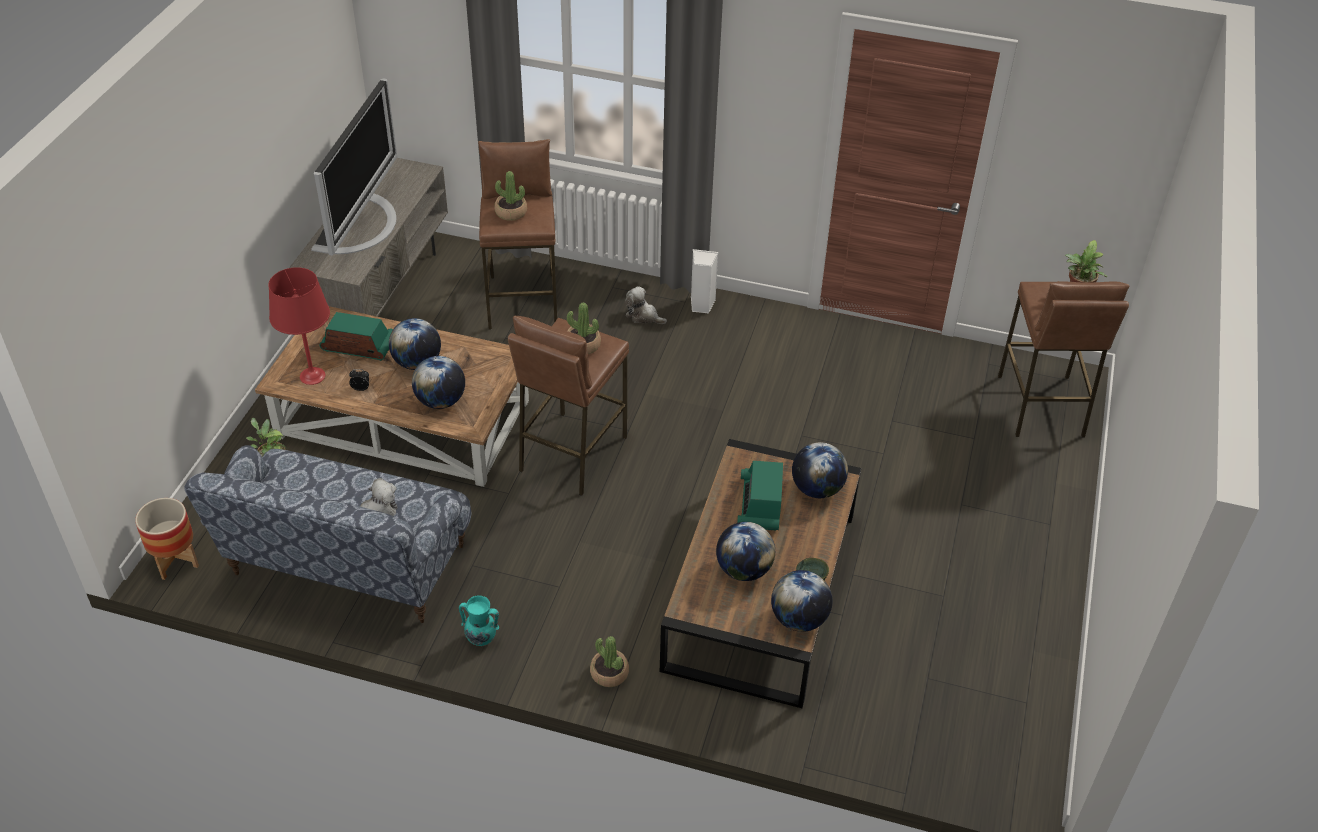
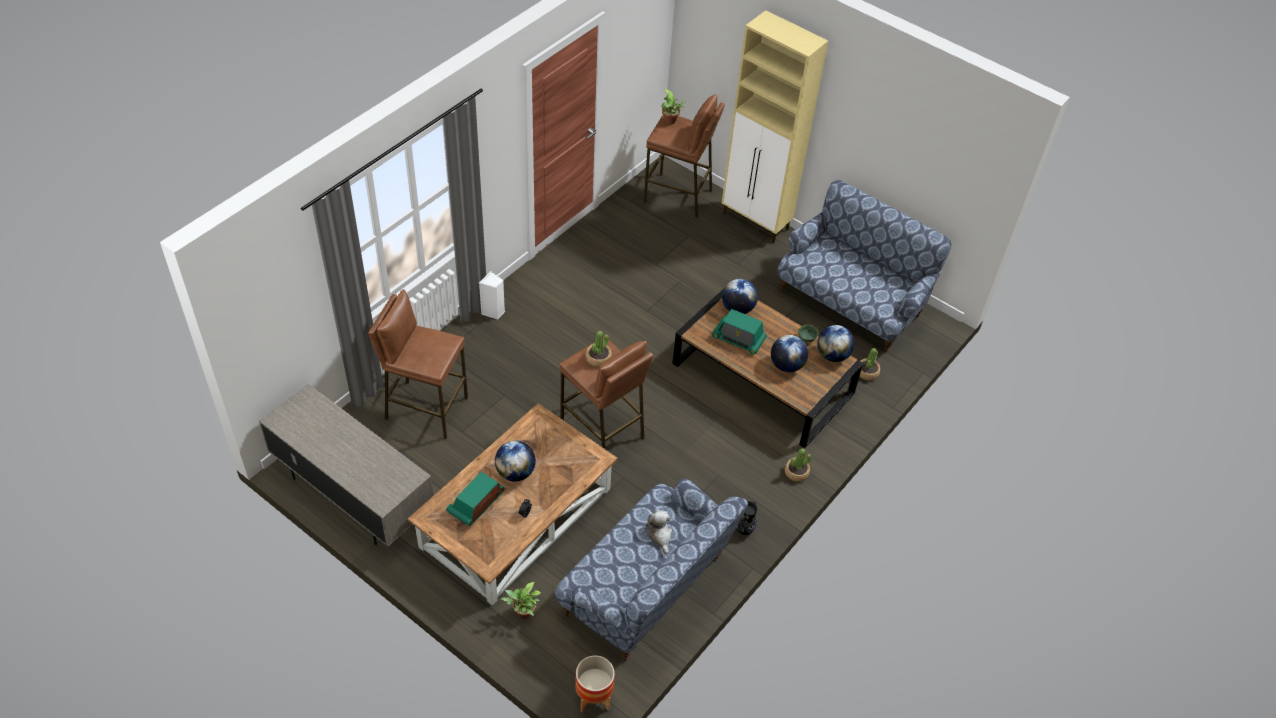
camera: 70 degrees left, 5 degrees up
(312, 375) = (494, 540): red table lamp -> none
(359, 224) = (351, 456): television -> none
(441, 401) = (564, 470): globe -> none
(482, 639) = (744, 529): turquoise vase -> black vase
(511, 212) = (425, 352): potted plant -> potted plant (867, 372)
(643, 316) = (486, 346): plush toy -> none
(991, 658) = (851, 301): none -> sofa
(1064, 502) = (756, 222): none -> beige cabinet

